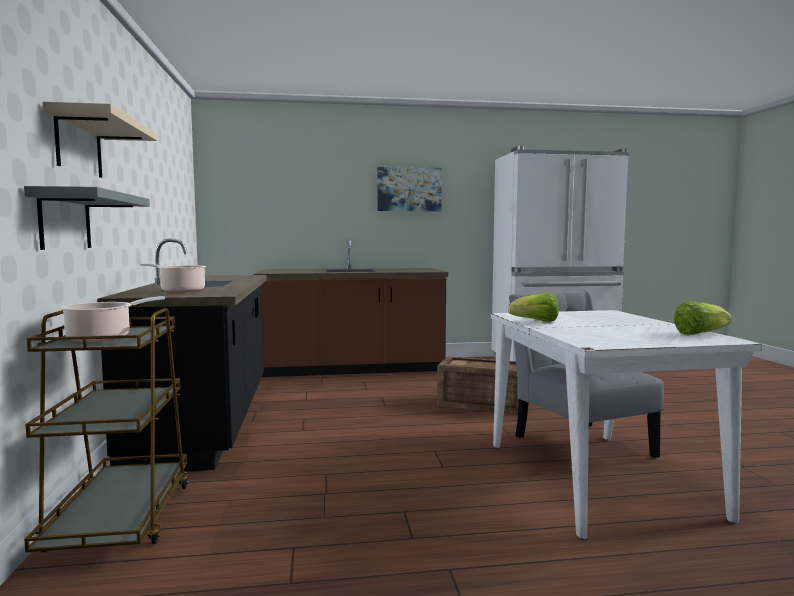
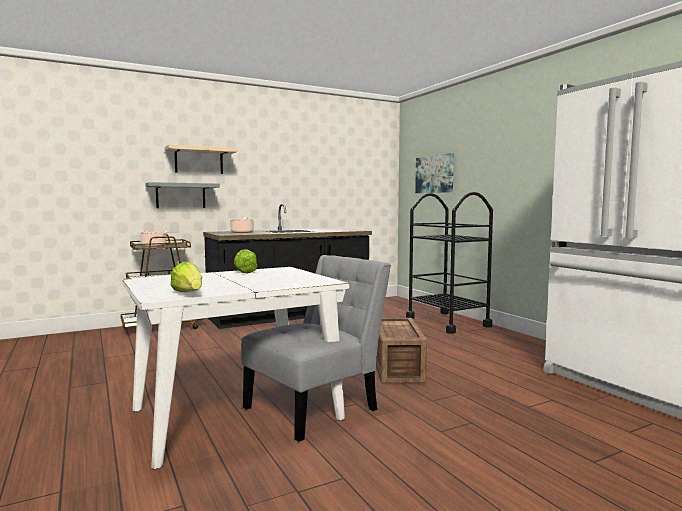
camera: 70 degrees right, 0 degrees up
(352, 368) = (447, 322): brown counter -> black cart
(409, 189) = (525, 151): picture -> picture (434, 174)

